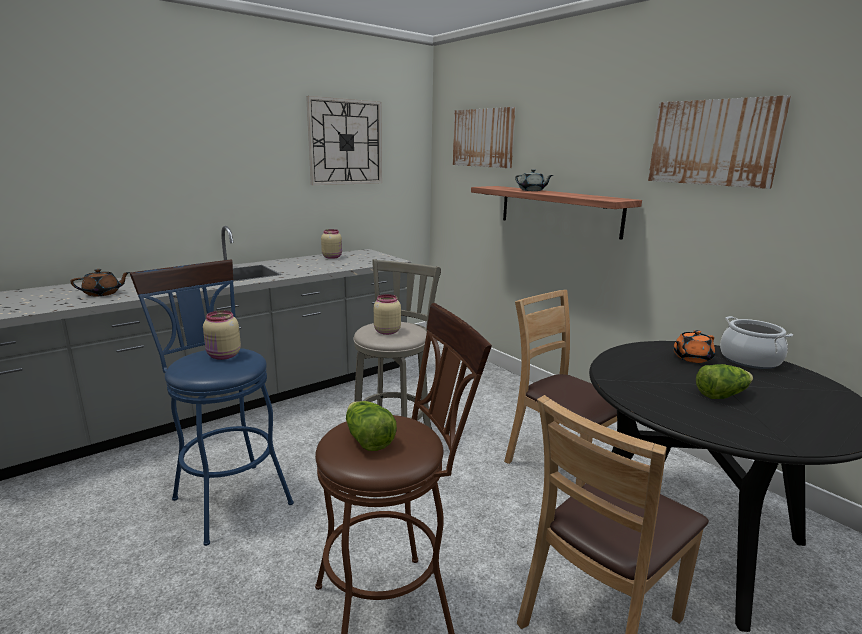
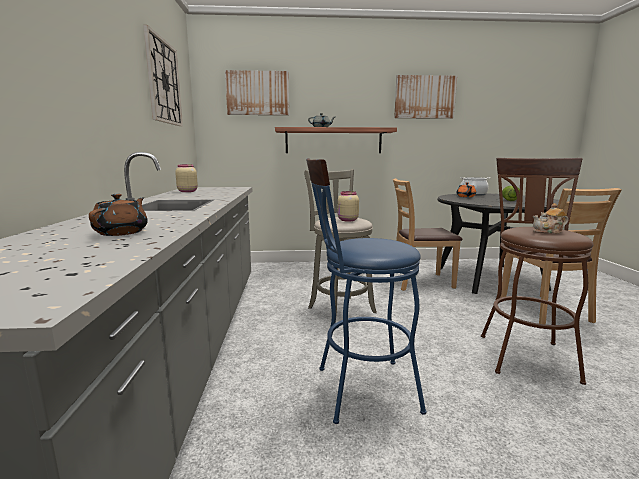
camera: 55 degrees left, 5 degrees down
(223, 356) = (367, 241): beige jar -> none
(368, 439) = (548, 232): lettuce -> teapot

